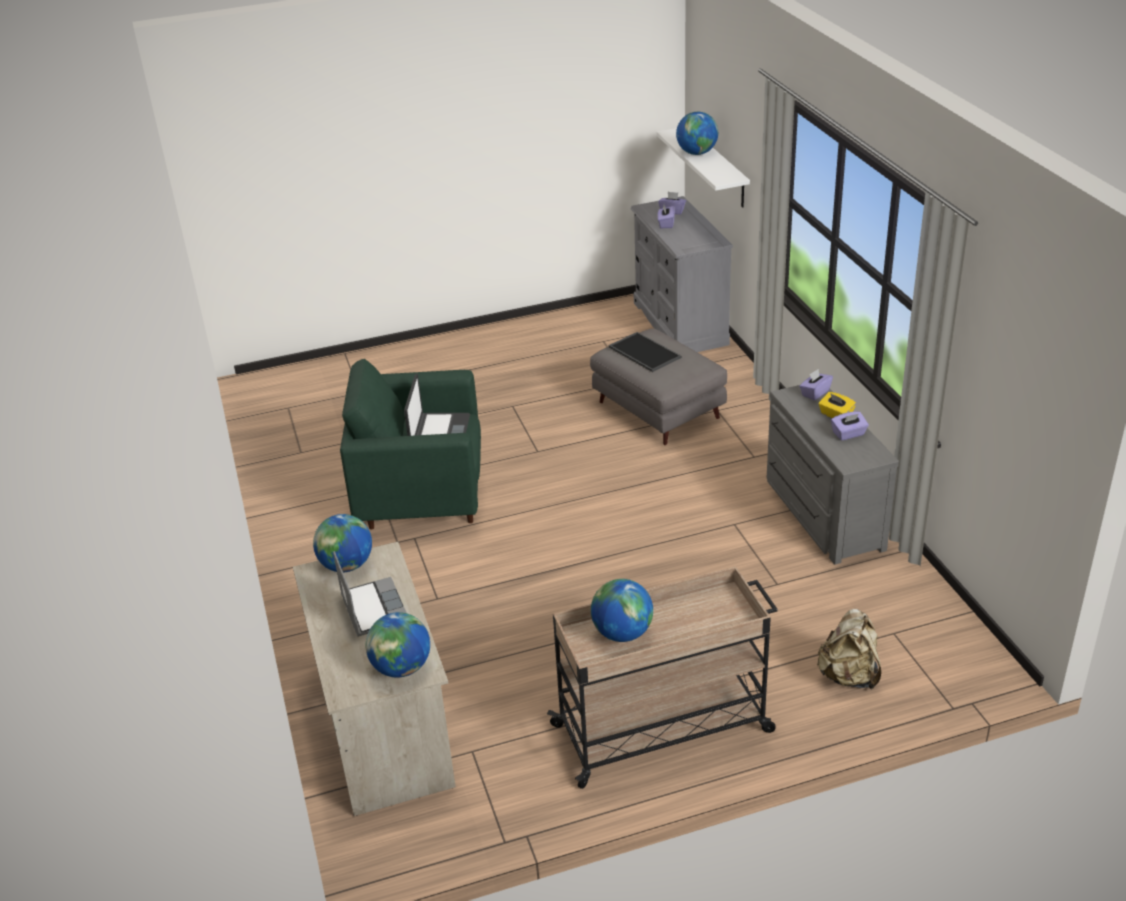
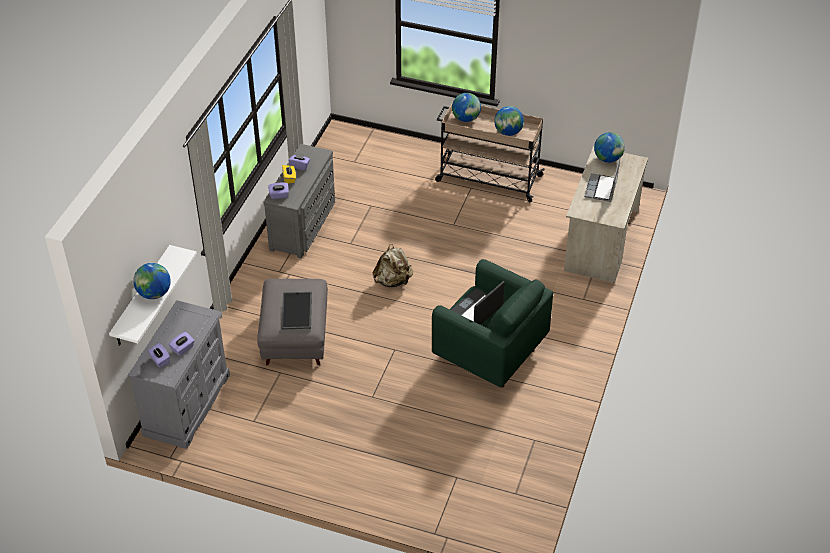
camera: 145 degrees left, 10 degrees up
(346, 565) = (599, 215): globe -> globe (466, 118)
(849, 676) = (394, 157): beige backpack -> beige backpack (393, 281)

